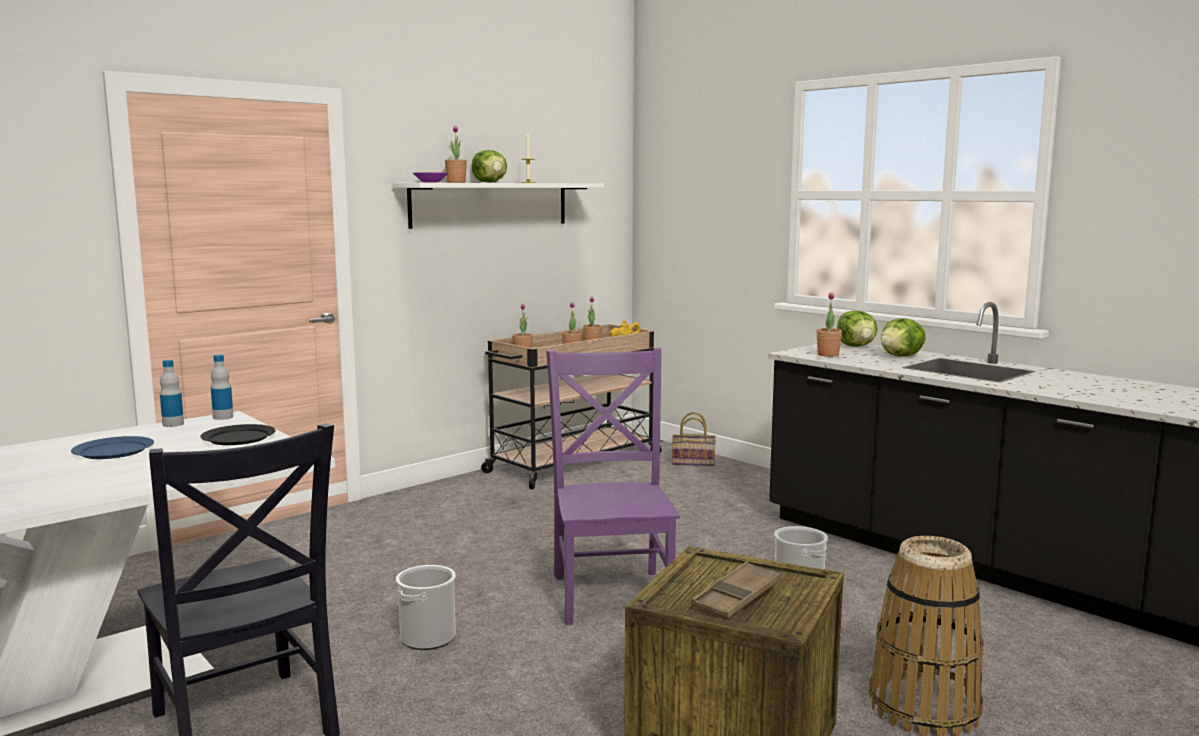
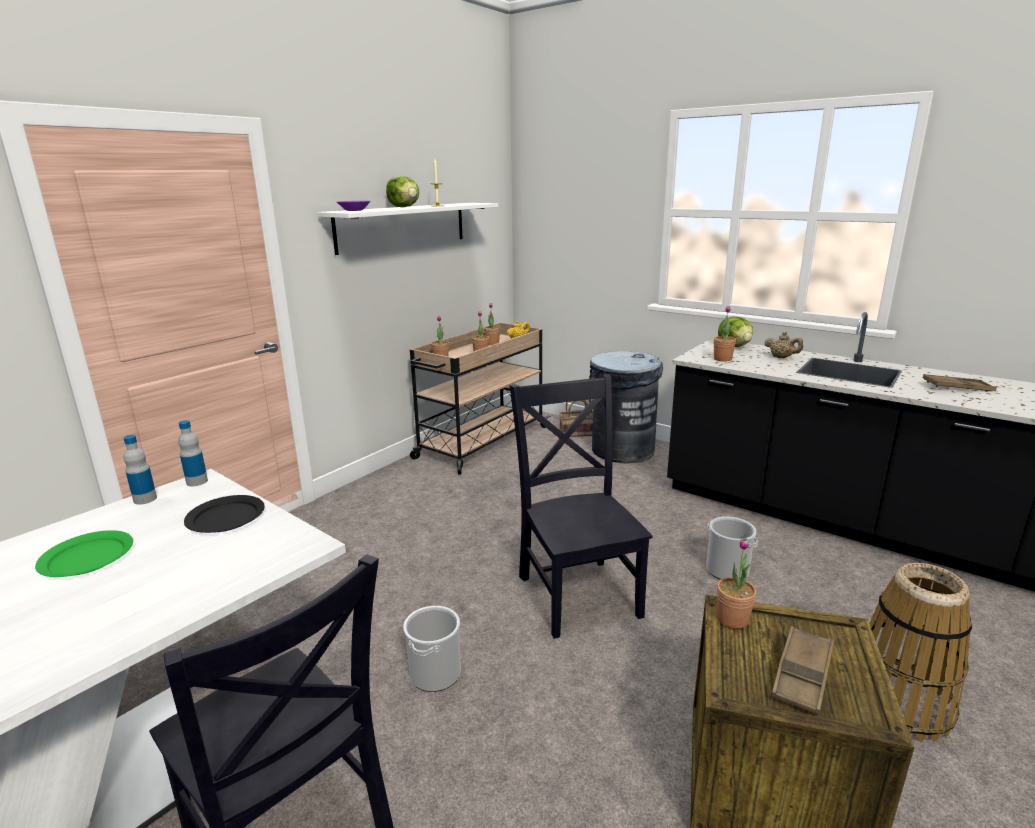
camera: 10 degrees left, 10 degrees up
(113, 451) = (87, 557): blue plate -> green plate
(456, 182) = (375, 209): potted plant -> potted plant (732, 619)
(612, 593) = (577, 592): purple chair -> black chair
(739, 481) = (622, 450): none -> grey trash can
(901, 356) = (781, 357): lettuce -> beige teapot
(1081, 385) = (957, 387): none -> brown tray

